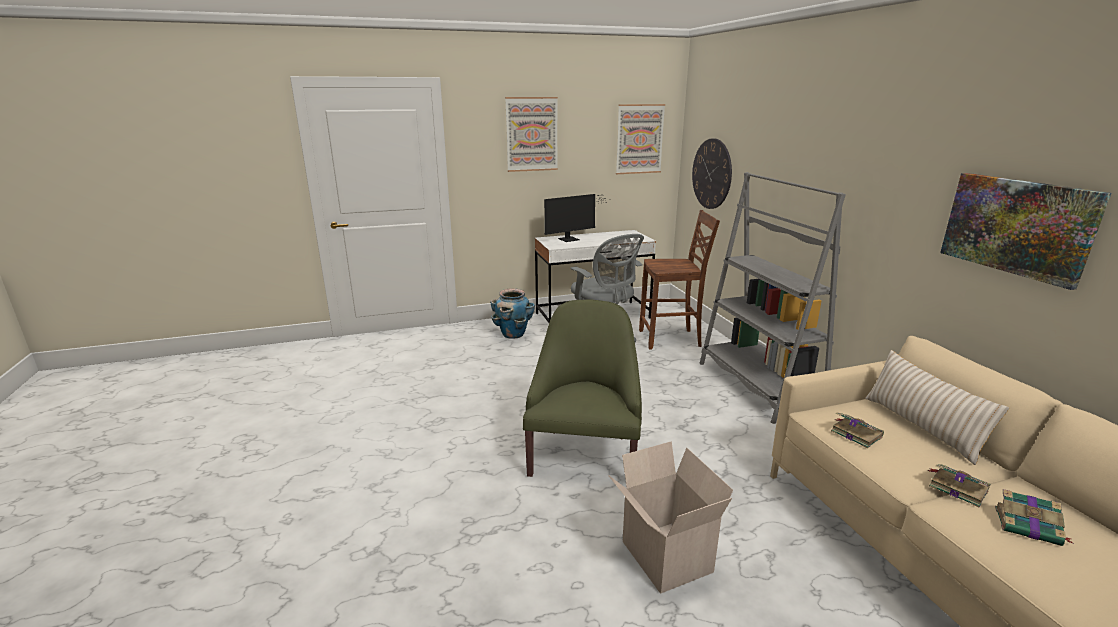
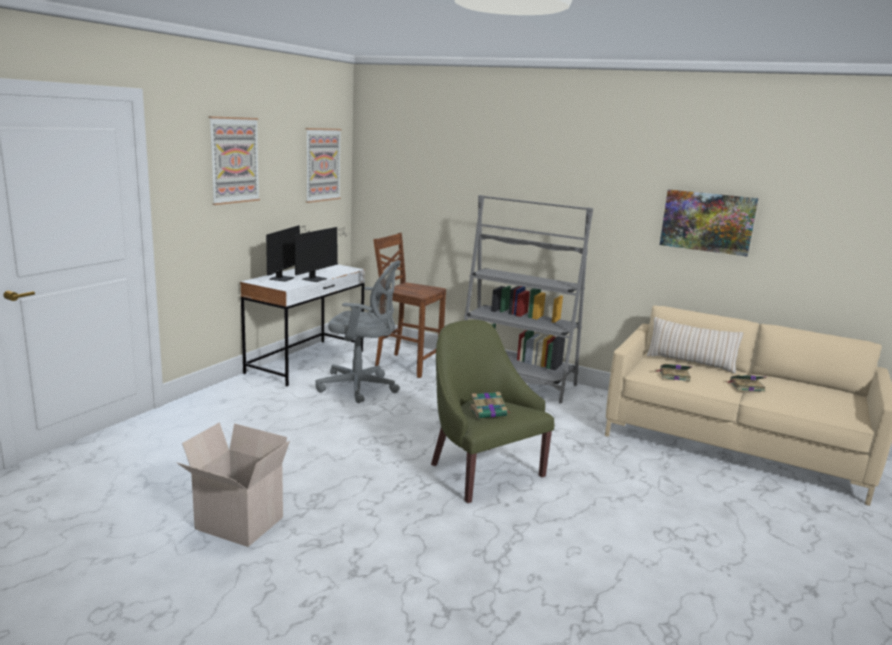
camera: 45 degrees left, 5 degrees down
(513, 334) = (254, 399): planter -> none
(595, 243) = (317, 278): none -> monitor
(663, 556) = (623, 507): cardboard box -> cardboard box (236, 524)
(671, 339) = (406, 365): brown chair -> brown chair turned 105 degrees counterclockwise
(711, 174) = (404, 198): wall clock -> none
(1029, 527) = (789, 393): book -> book (489, 412)

